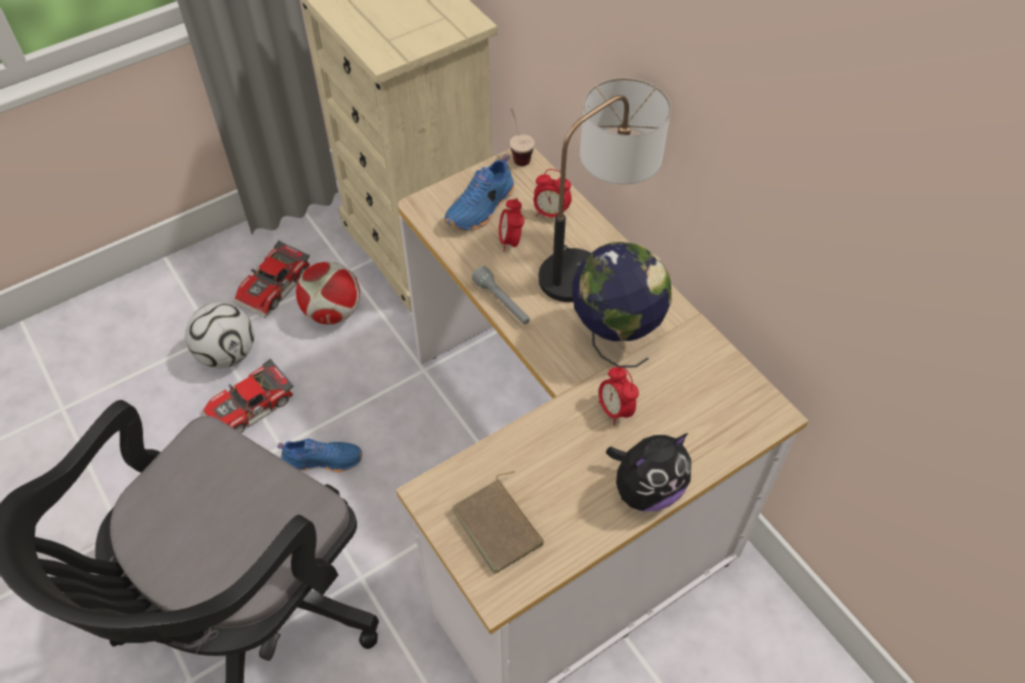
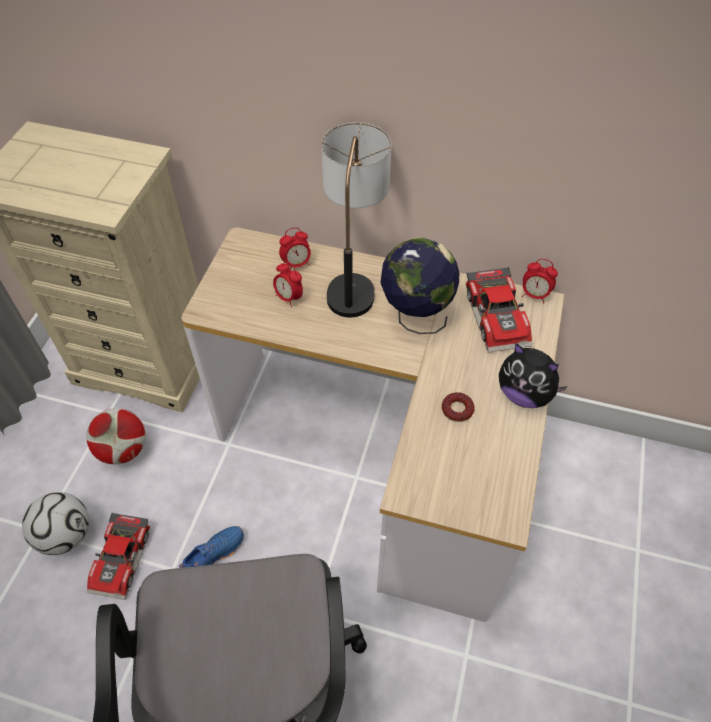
camera: 40 degrees left, 0 degrees up
(276, 287) = (60, 461): toy car -> toy car (499, 317)
(481, 208) = (246, 288): blue shoe -> none
(500, 526) = (468, 480): brown book -> none
(502, 303) = (324, 340): grey flashlight -> none
(518, 154) = (235, 238): cup -> none
(560, 455) = (457, 410): none -> donut
(615, 410) = (460, 360): alarm clock -> alarm clock (534, 295)
(646, 489) = (524, 394): plush toy -> plush toy turned 105 degrees clockwise

